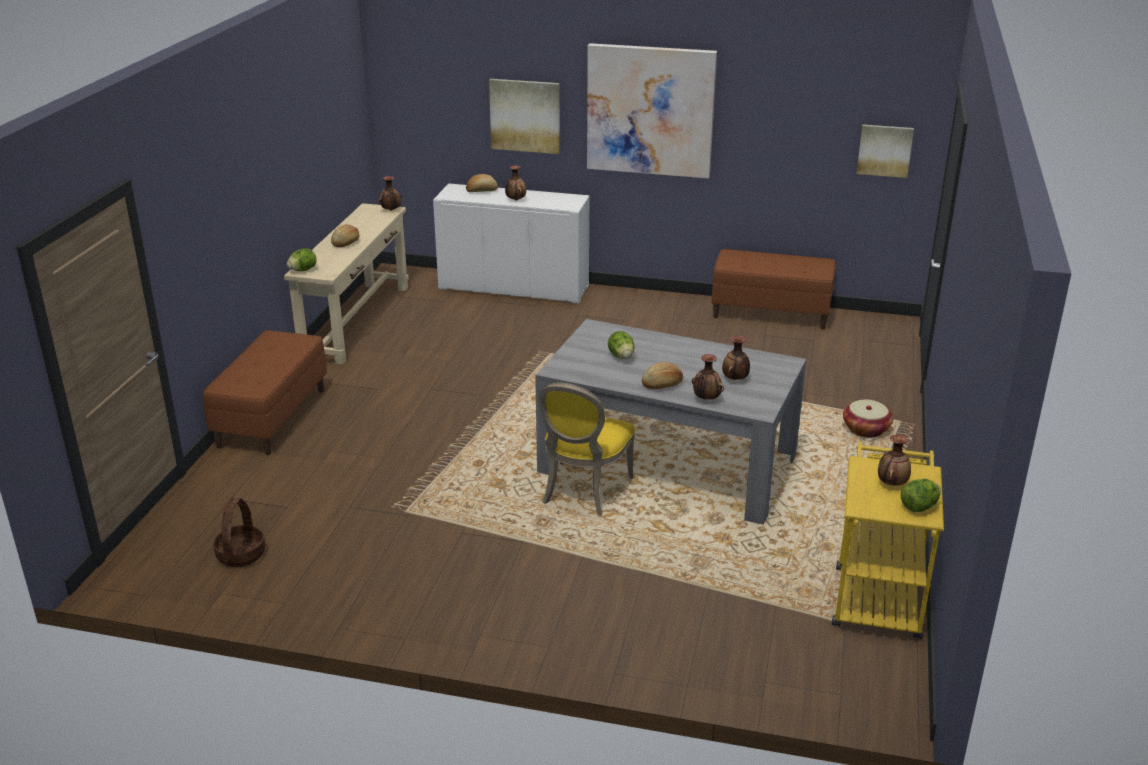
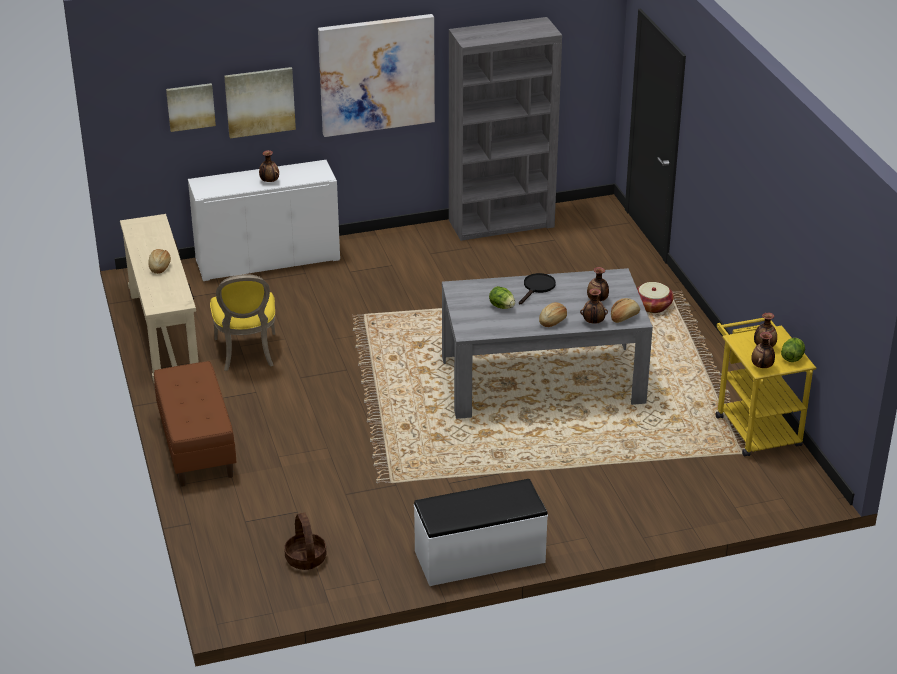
camera: 30 degrees left, 5 degrees up
(303, 270) = (156, 305): lettuce -> none
(391, 210) = (157, 221): vase -> vase (762, 367)
(409, 622) = (480, 557): none -> white bench
(482, 191) = (228, 179): bread -> bread (624, 317)
(583, 491) = (503, 422): yellow chair -> yellow chair (247, 353)
(680, 350) = (537, 287): none -> black frying pan
(771, 313) = (501, 223): brown bench -> grey bookcase
(884, 150) = (575, 67): picture -> picture (190, 106)

